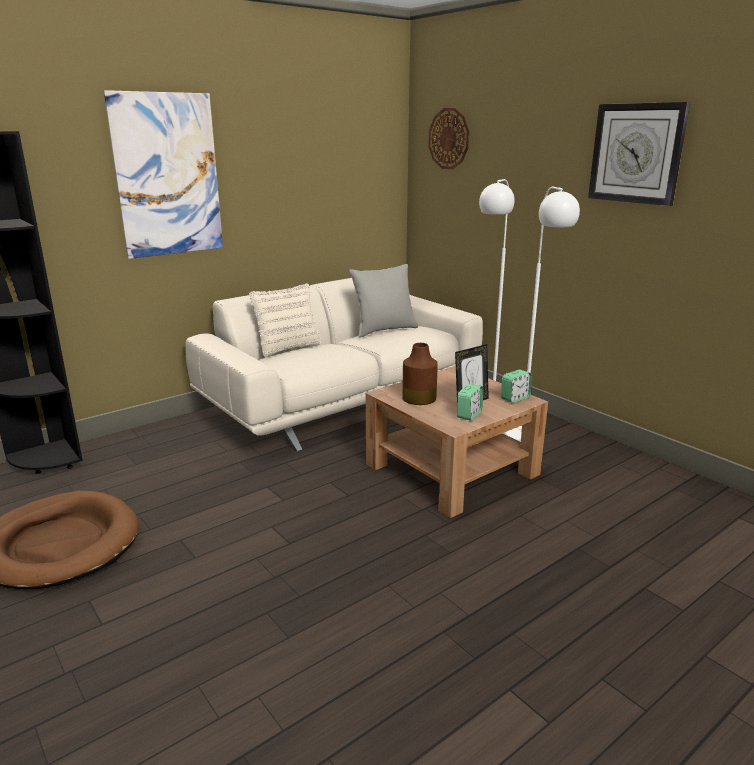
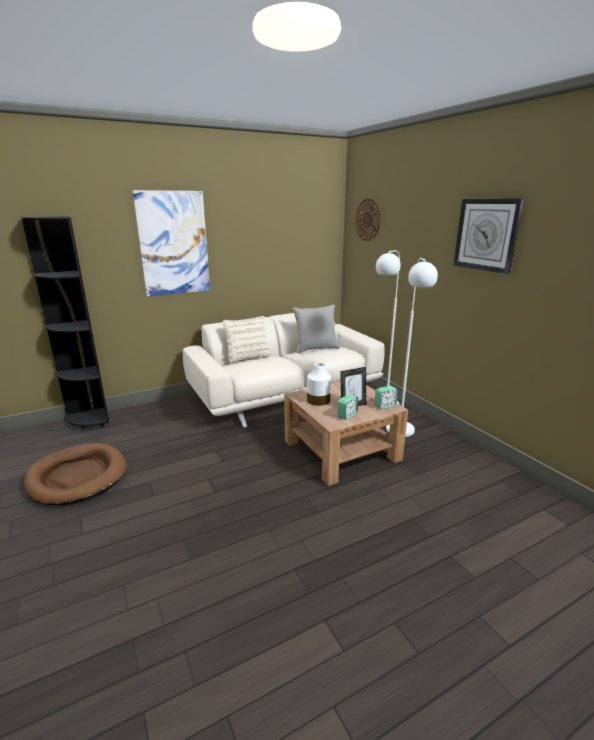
camera: 10 degrees right, 0 degrees up
(419, 398) = (318, 400): brown vase -> white vase

